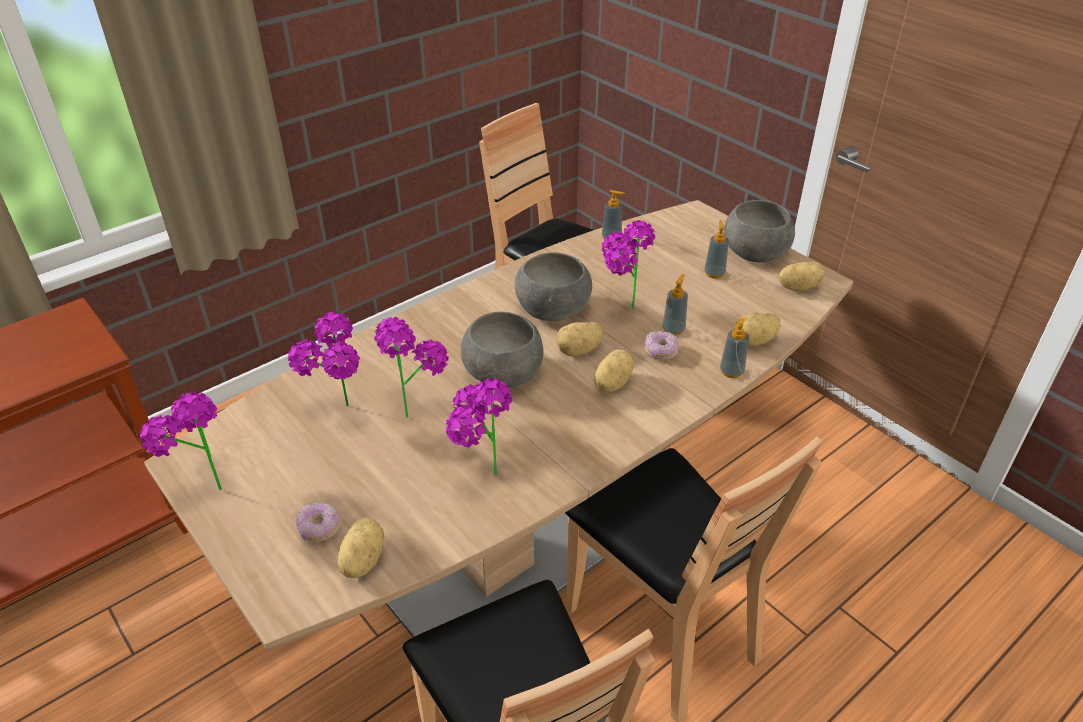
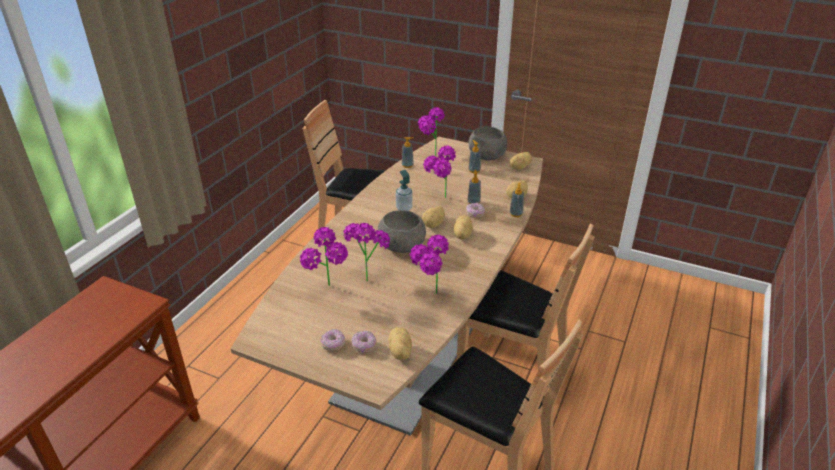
camera: 25 degrees left, 5 degrees down
(205, 486) = (281, 348): potted plant -> potted plant (429, 156)
(278, 509) = (333, 344): none -> donut
(553, 309) = (404, 208): grey bowl -> soap dispenser

